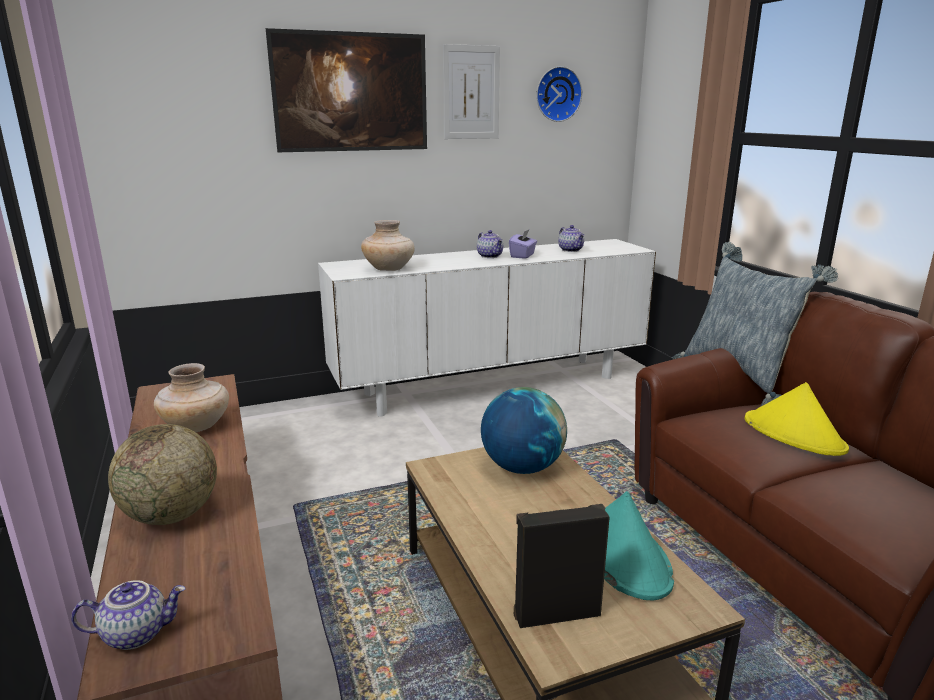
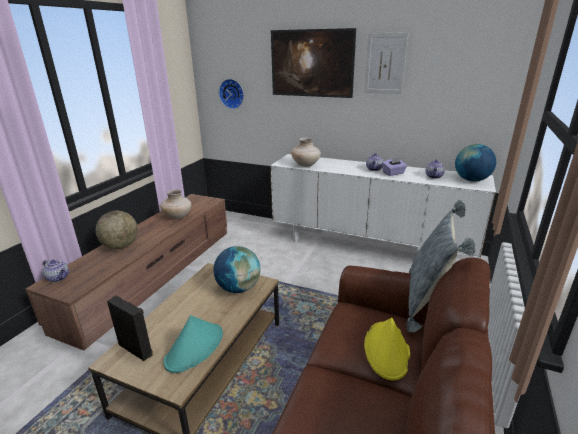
camera: 45 degrees right, 5 degrees up
(557, 94) = (452, 65): wall clock -> wall clock (232, 93)
(611, 246) = (471, 180): none -> globe

